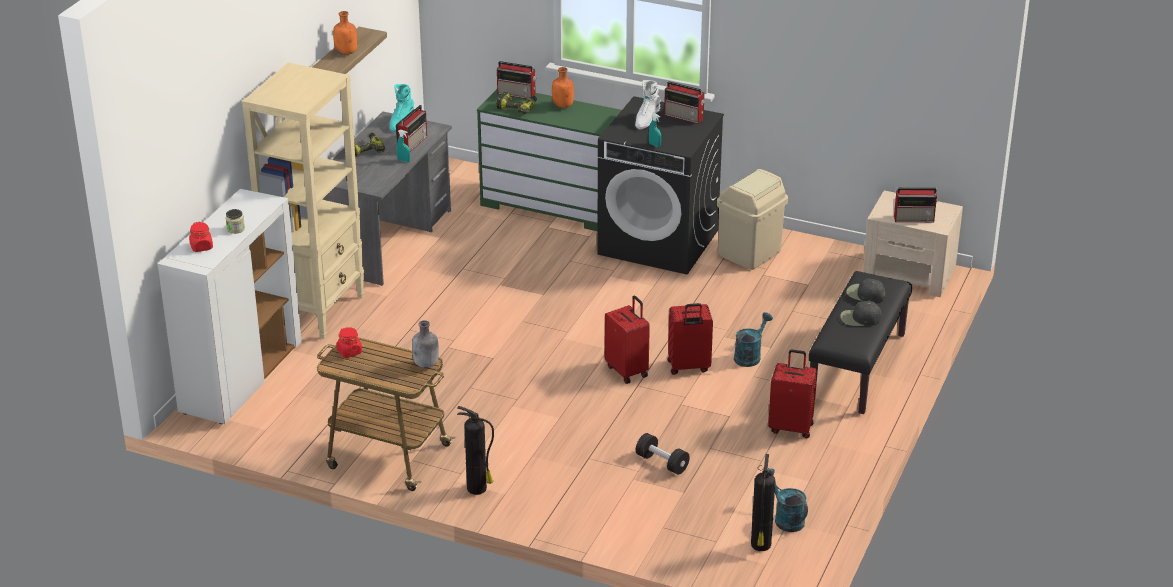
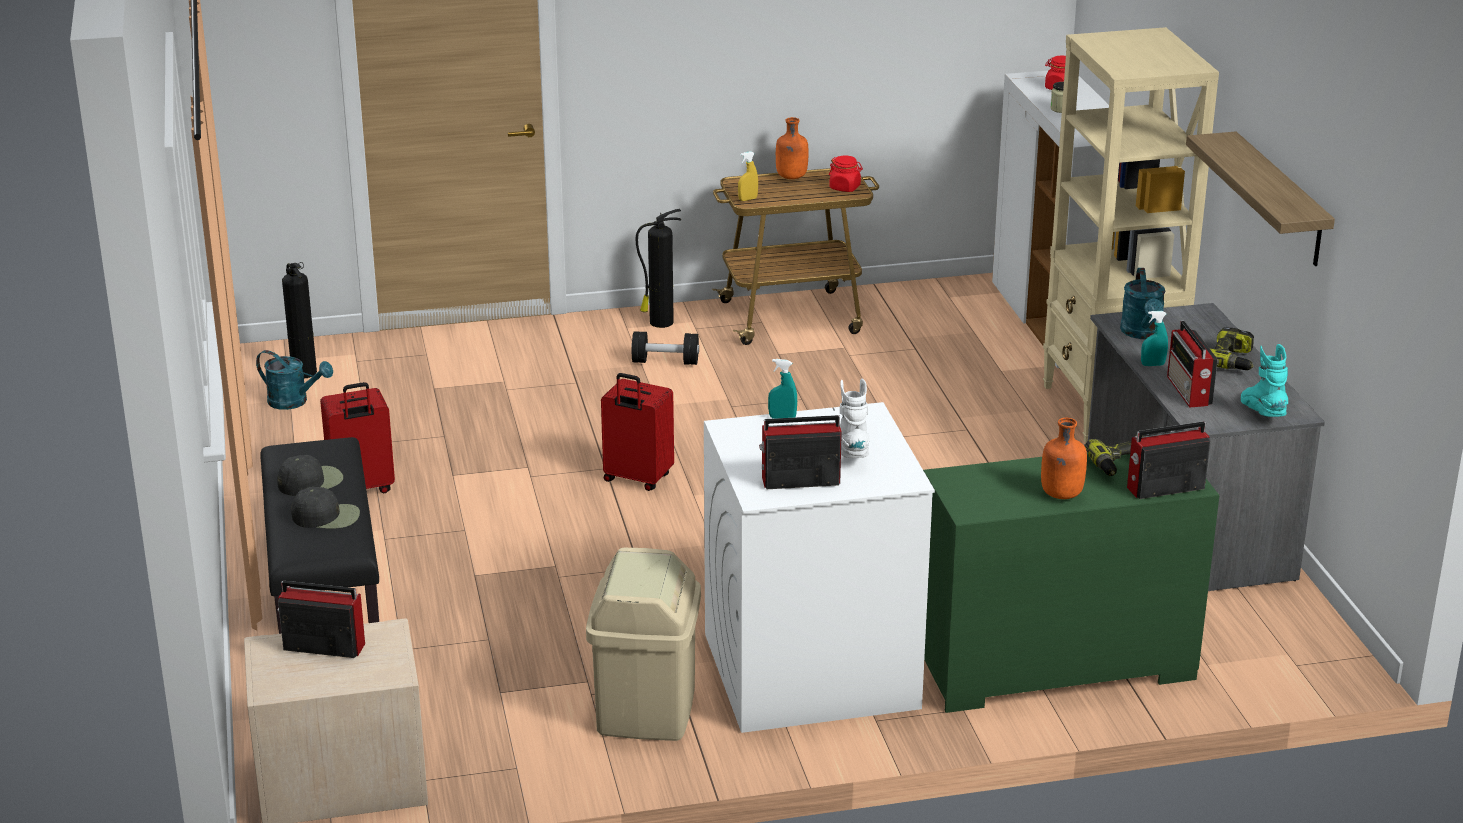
camera: 145 degrees right, 5 degrees down
(346, 52) = (1262, 181): orange bottle -> orange bottle (791, 177)
(426, 364) = (748, 199): grey bottle -> yellow spray bottle
(659, 242) = (809, 671): black washing machine -> white washing machine
(662, 463) = (487, 404): black dumbbell -> black dumbbell (665, 361)
(688, 367) = (563, 510): red suitcase -> none
(750, 356) = (493, 553): turquoise watering can -> turquoise watering can (1143, 333)
(914, 219) = (322, 646): radio -> radio turned 45 degrees clockwise

